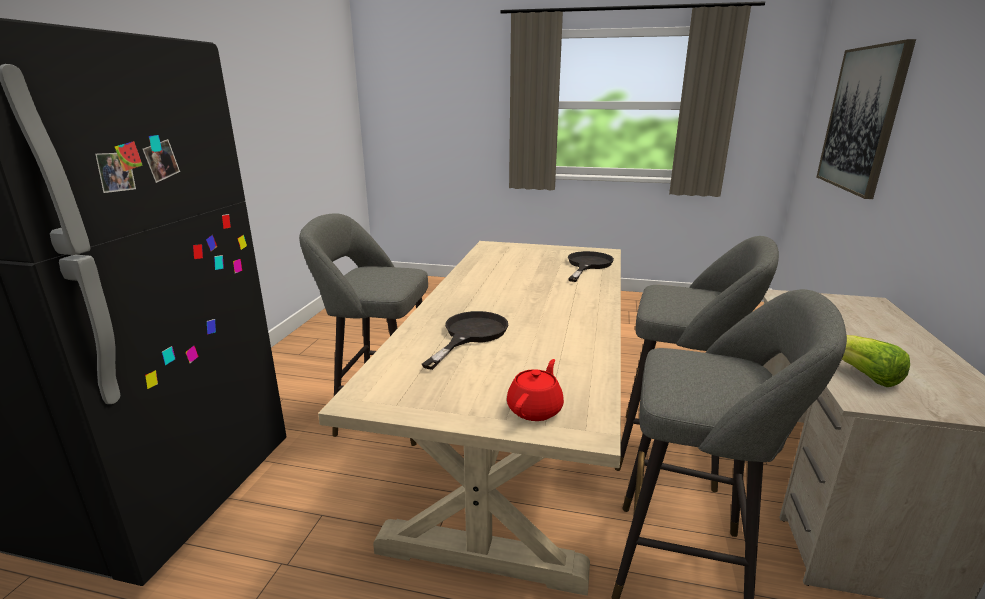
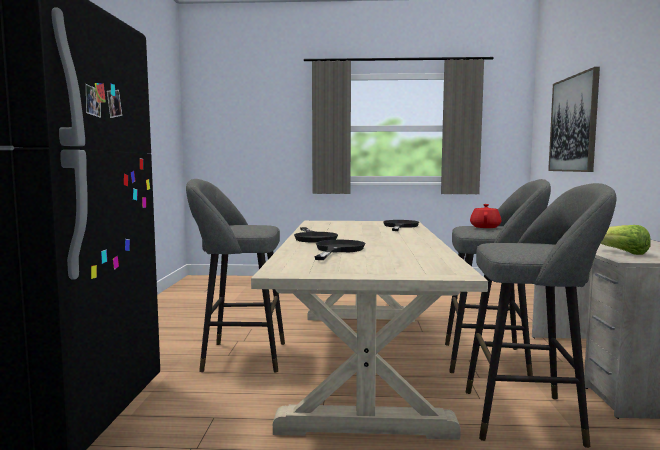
camera: 10 degrees left, 15 degrees down
(462, 294) = (314, 238): none -> black frying pan
(535, 409) = (414, 270): red teapot -> red teapot (485, 227)

